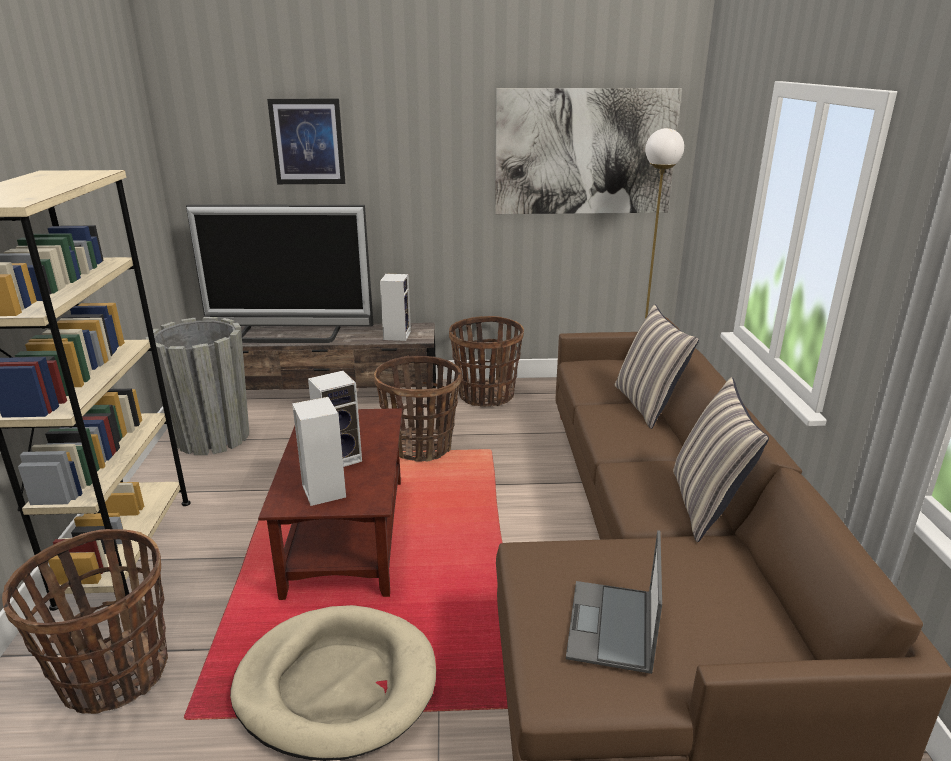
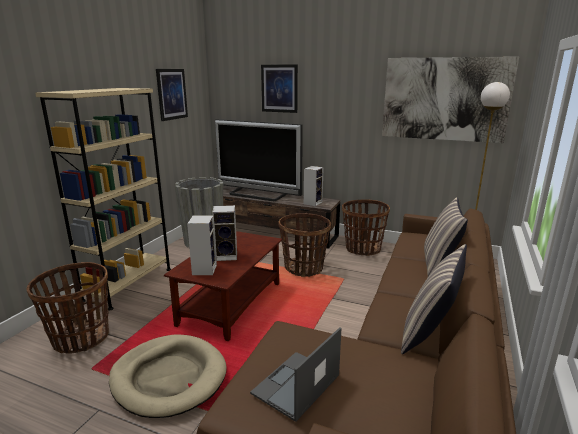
camera: 25 degrees right, 5 degrees down
(109, 167) = (171, 94): none -> picture

